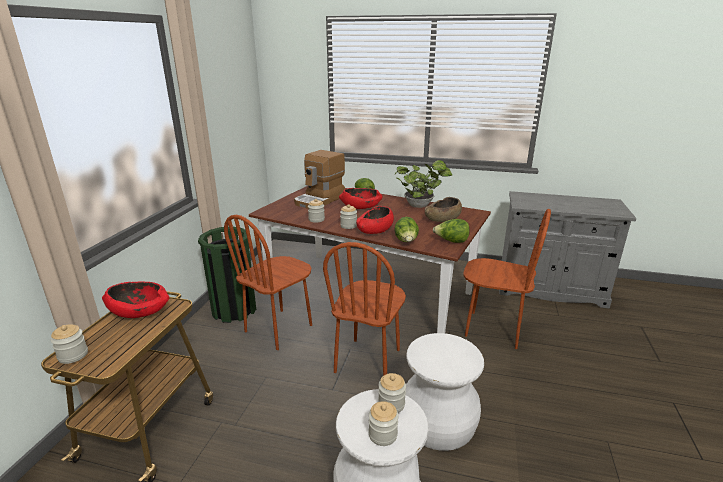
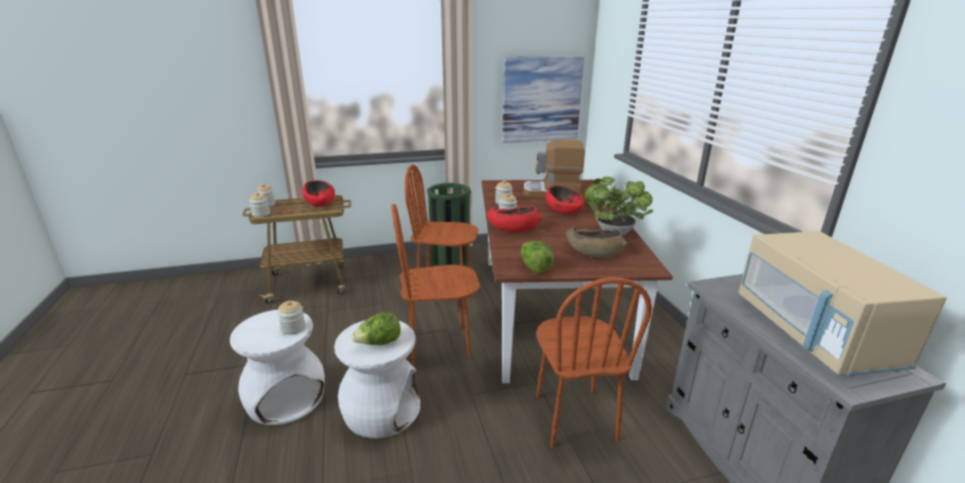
camera: 60 degrees right, 0 degrees up
(239, 123) = (541, 99): none -> picture
(382, 434) = (258, 333): jar -> jar (261, 214)
(406, 242) = (503, 247): lettuce -> lettuce (379, 344)
(577, 203) = (814, 333): none -> beige microwave

